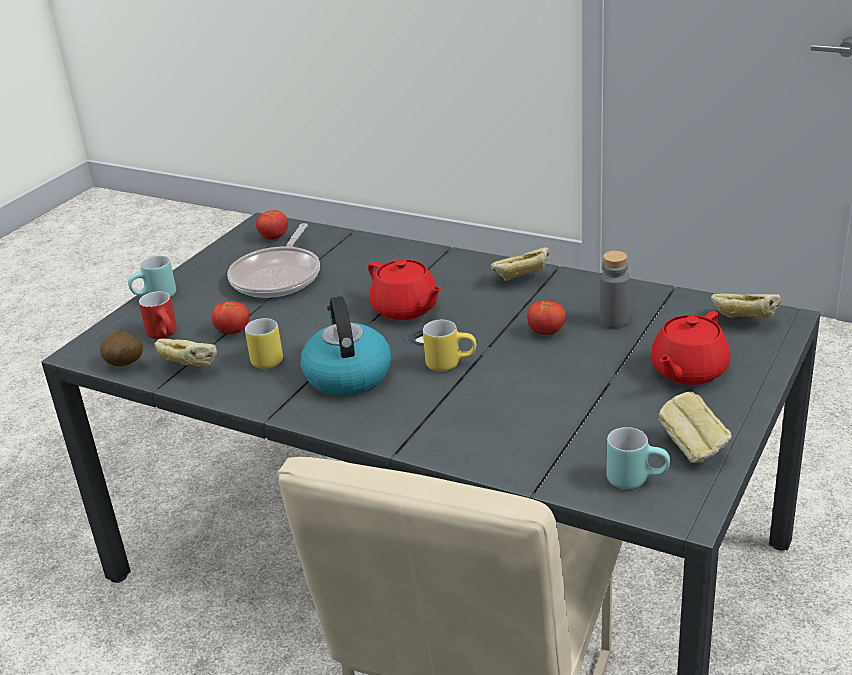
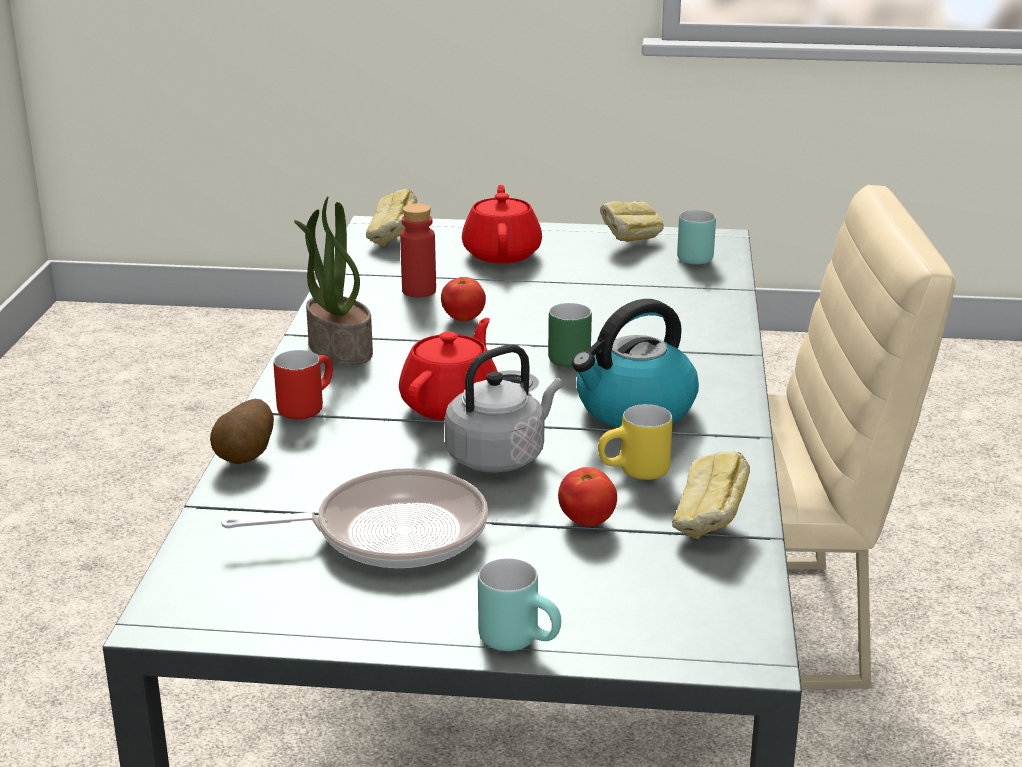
camera: 115 degrees left, 5 degrees down
(124, 366) = (745, 588): potato -> potato (247, 458)
(167, 335) = (634, 580): red mug -> red mug (305, 406)
(274, 238) = (234, 582): tomato -> none
(328, 317) = (500, 456): none -> grey kettle
(450, 363) = (563, 356): yellow mug -> green mug
(521, 281) = (338, 349): bread -> potted plant
(613, 321) = (419, 291): grey bottle -> red bottle
(687, 371) = (502, 253): red teapot -> red teapot turned 105 degrees counterclockwise

